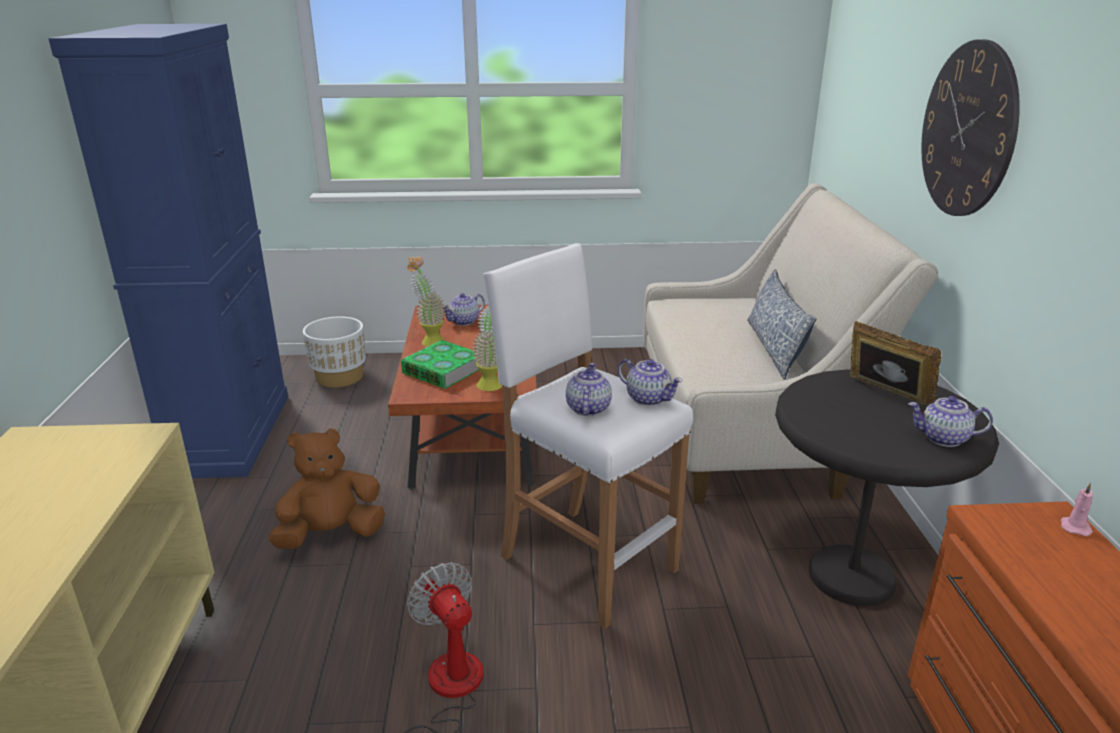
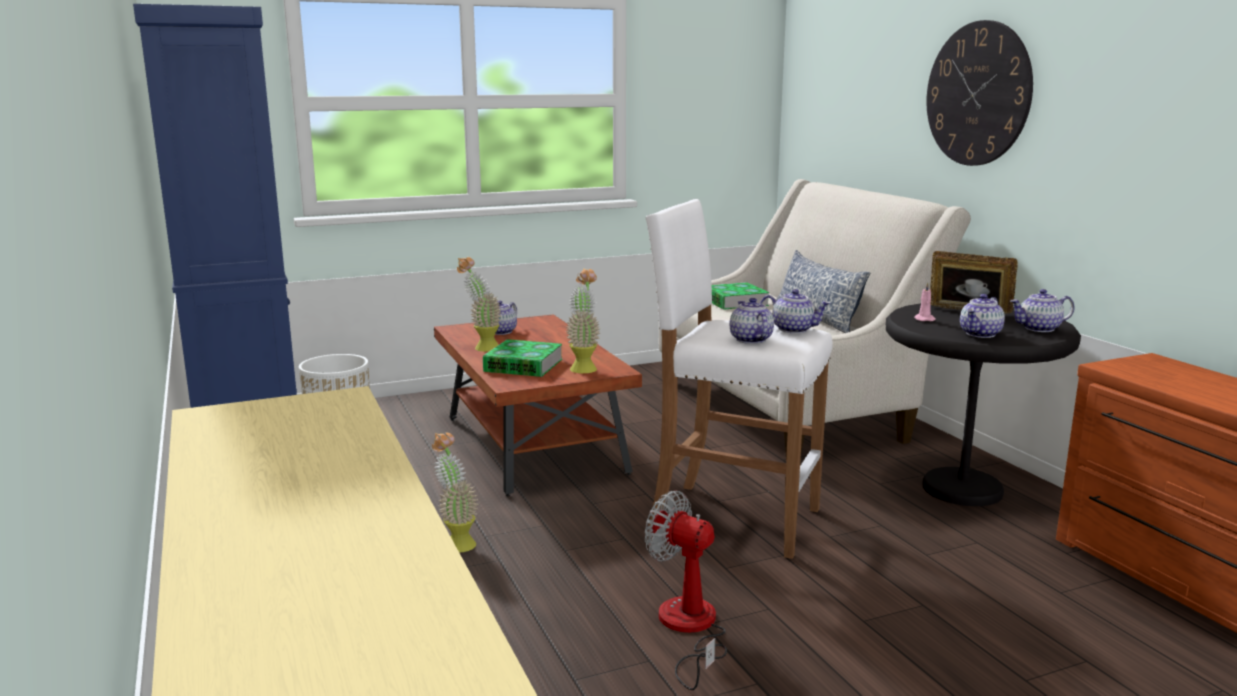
camera: 20 degrees left, 10 degrees down
(331, 534) = (456, 542): brown plush toy -> potted plant
(708, 312) = (734, 302): none -> book
(861, 436) = (980, 334): none -> teapot
(1074, 527) = (1171, 363): pink candle -> pink candle (923, 319)

